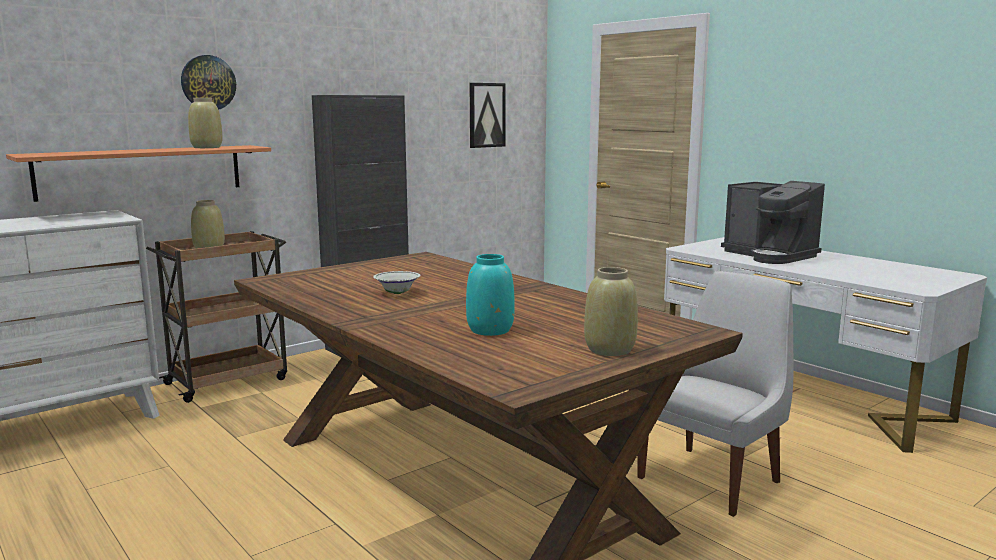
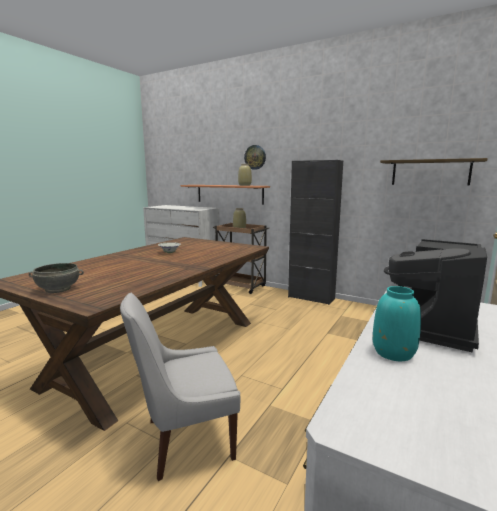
camera: 70 degrees right, 0 degrees up
(486, 115) = (430, 172): picture -> shelf
(490, 330) = (102, 269): turquoise vase -> turquoise vase (394, 352)
(610, 350) = (58, 289): beige vase -> grey bowl
(711, 478) = (185, 440): white chair -> white chair turned 135 degrees clockwise

